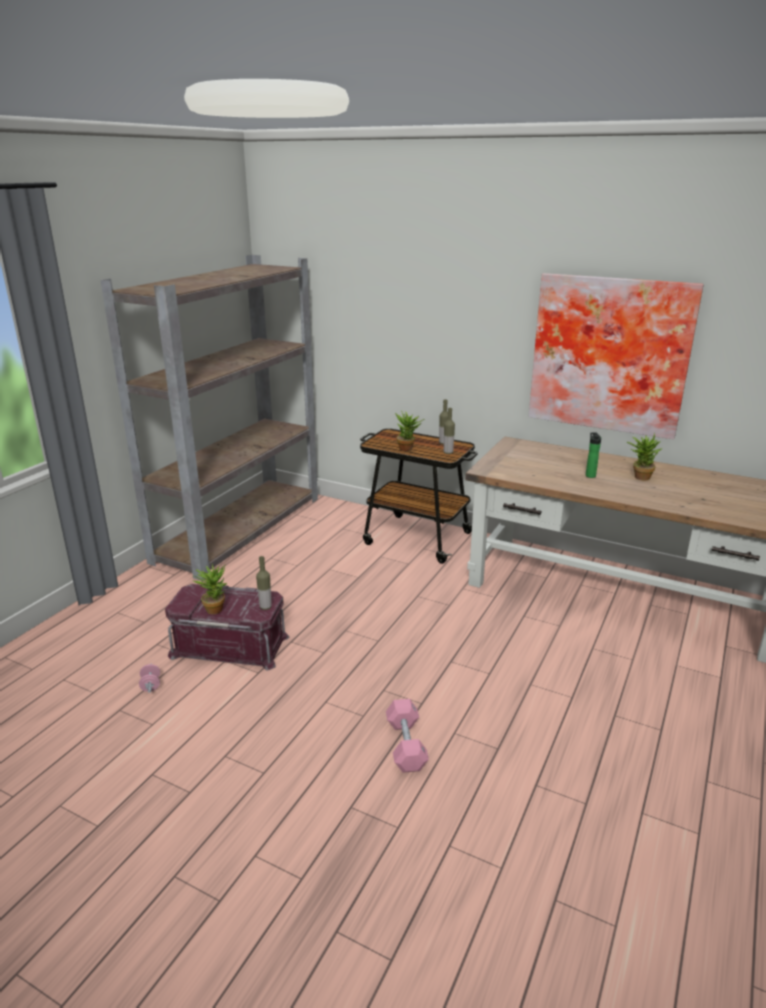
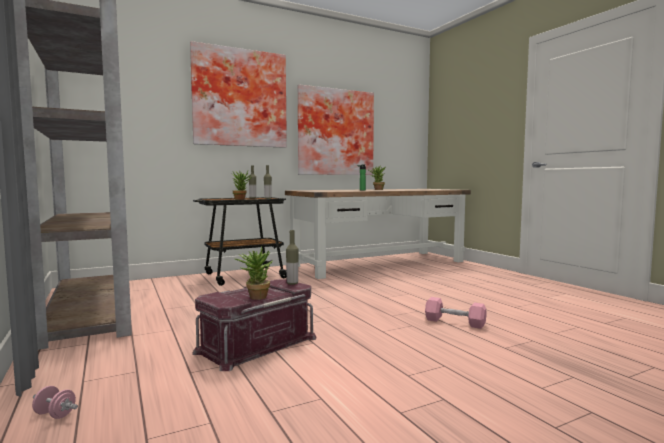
camera: 55 degrees left, 20 degrees down
(151, 685) = (256, 387): pink dumbbell -> pink dumbbell (55, 414)
(453, 295) = (239, 98): none -> picture

